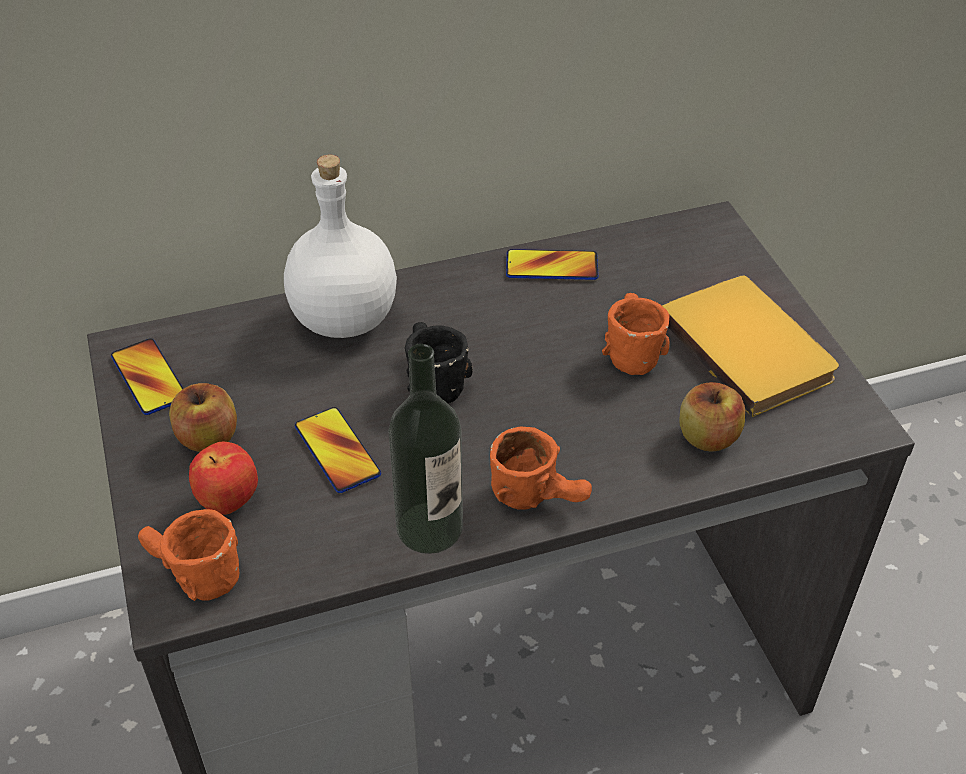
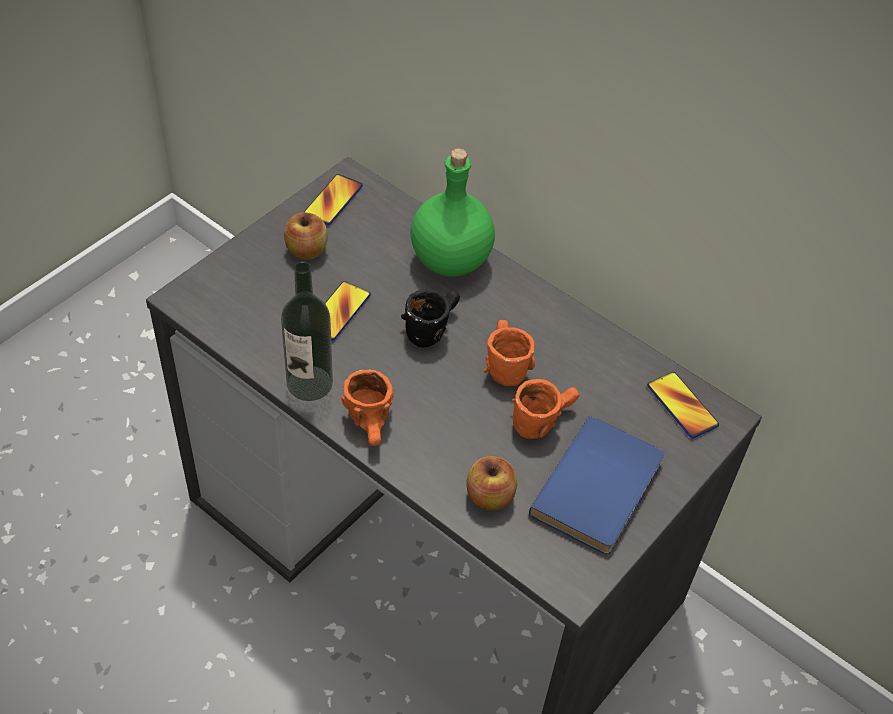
camera: 55 degrees right, 5 degrees up
(190, 576) = (205, 295): orange mug -> orange mug (502, 363)
(229, 502) = (266, 284): apple -> none
(346, 320) = (451, 262): white bottle -> green bottle
(551, 266) = (590, 342): phone -> phone (682, 406)
(750, 347) = (602, 489): yellow book -> blue book

